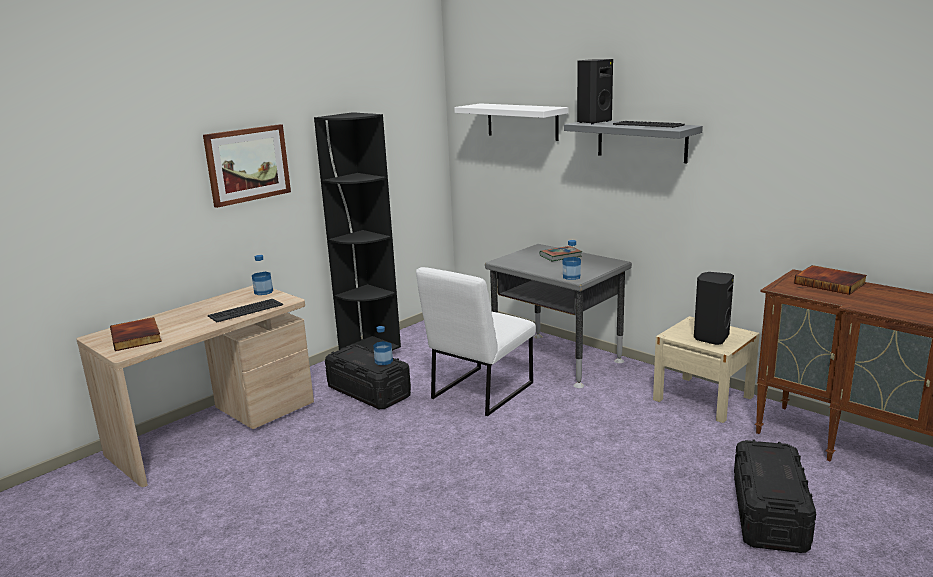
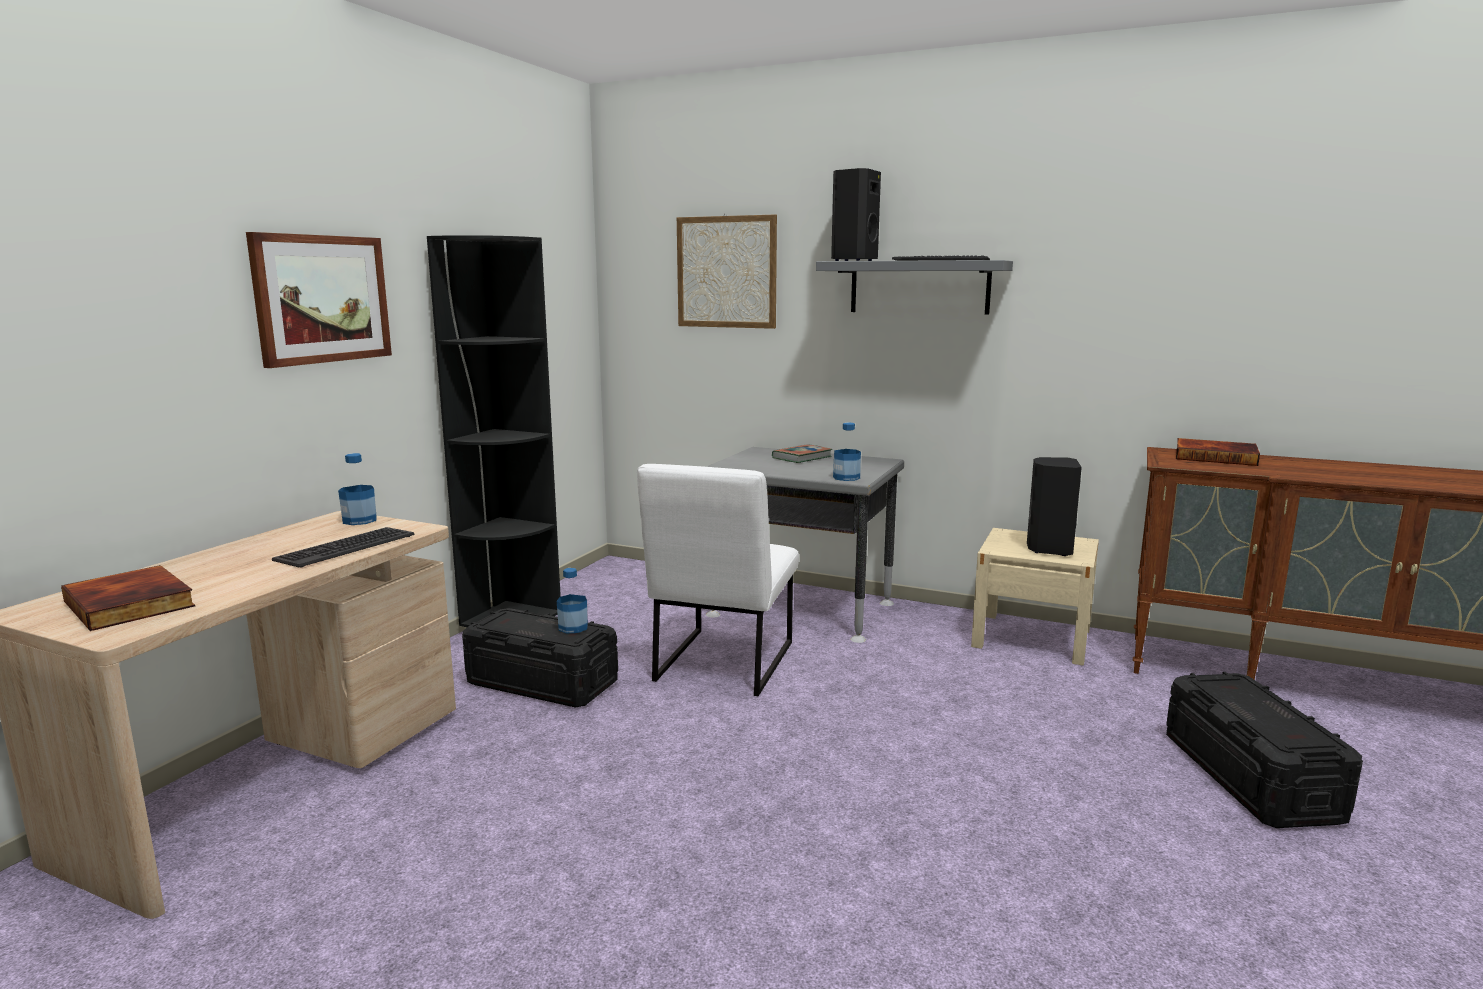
camera: 20 degrees left, 5 degrees down
(522, 121) = (726, 271): white shelf -> picture

